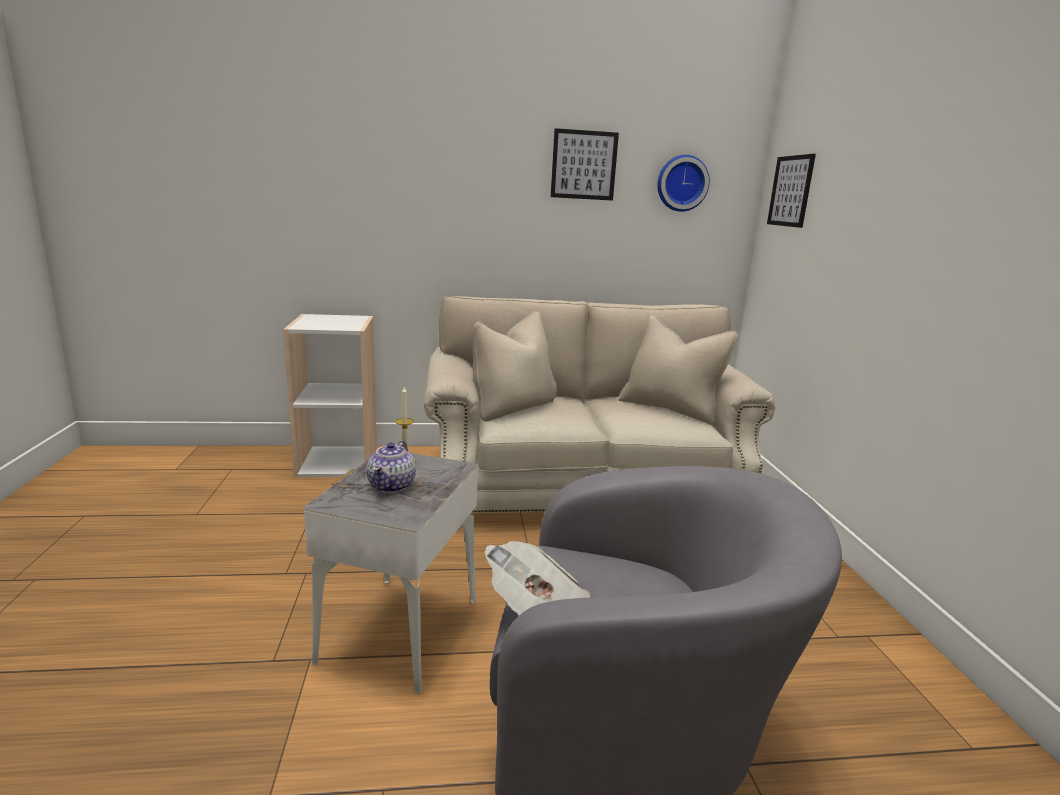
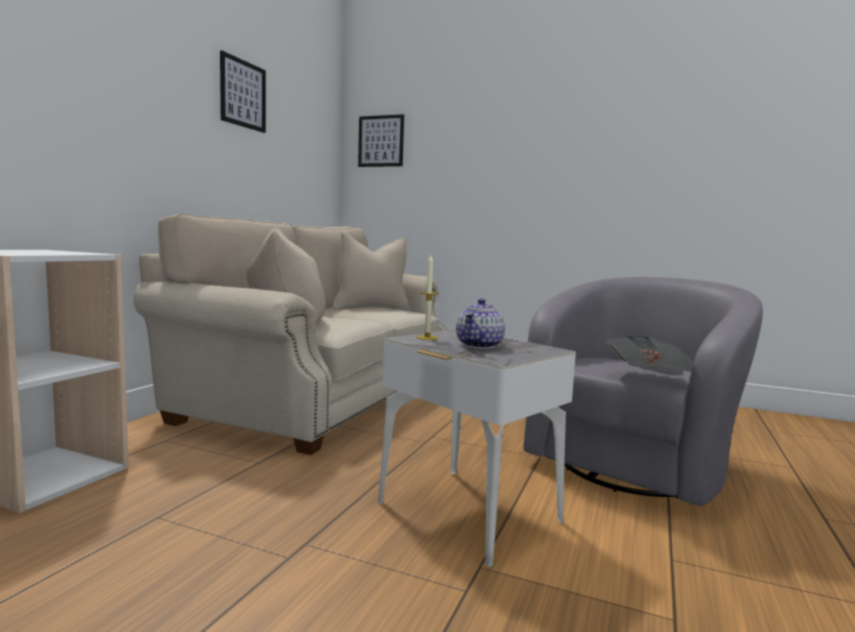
camera: 60 degrees left, 10 degrees down
(392, 485) = (480, 345): teapot -> teapot turned 75 degrees clockwise
(681, 183) = (302, 127): wall clock -> none

